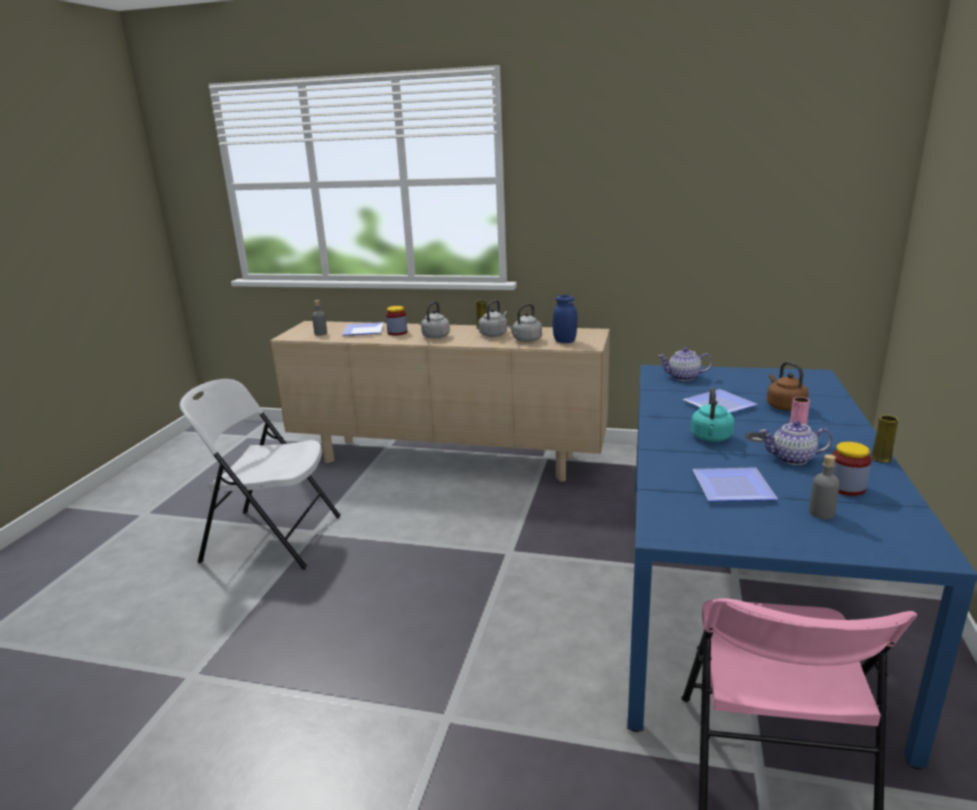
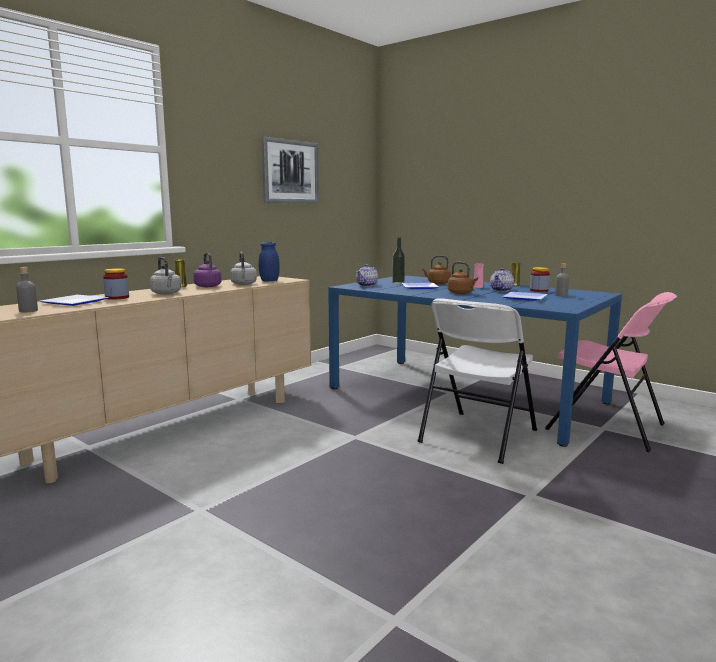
camera: 65 degrees left, 10 degrees down
(273, 538) = (173, 537): white chair -> white chair (478, 436)
(494, 334) = (207, 286): grey kettle -> purple kettle
(693, 190) = (290, 172): none -> picture
(711, 438) = (461, 293): turquoise kettle -> brown kettle
(739, 386) = (398, 283): none -> bottle

